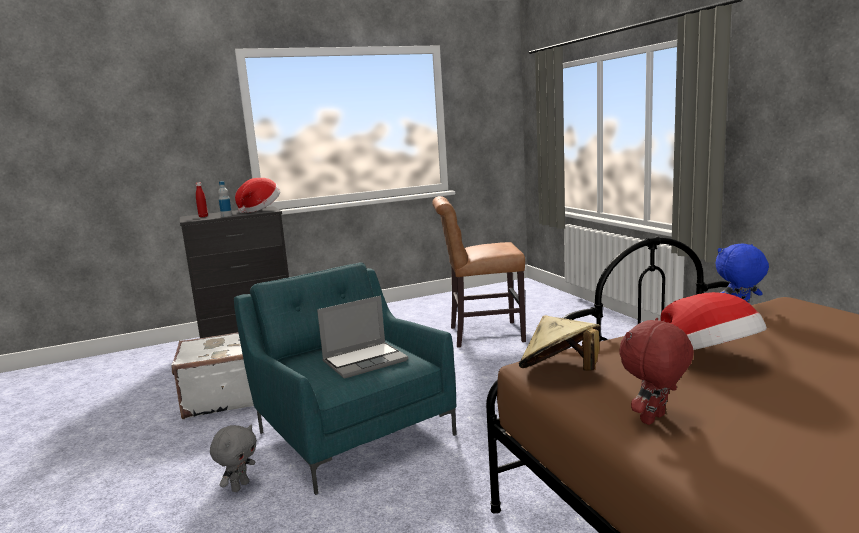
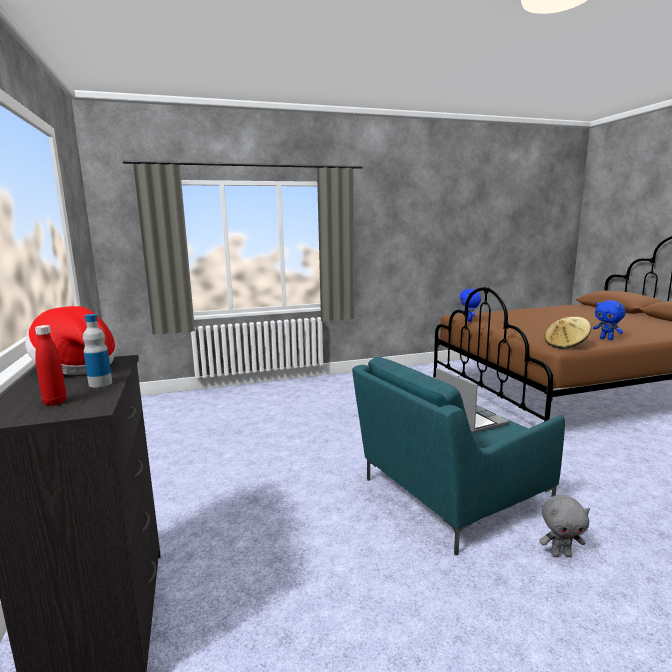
camera: 85 degrees left, 0 degrees up
(225, 397) = (352, 608): white suitcase -> none
(240, 486) = (560, 554): grey plush toy -> grey plush toy turned 150 degrees clockwise
(481, 335) = (261, 430): brown chair -> none
(654, 419) = (606, 339): red plush toy -> blue plush toy
(709, 359) = (536, 329): hat -> none

